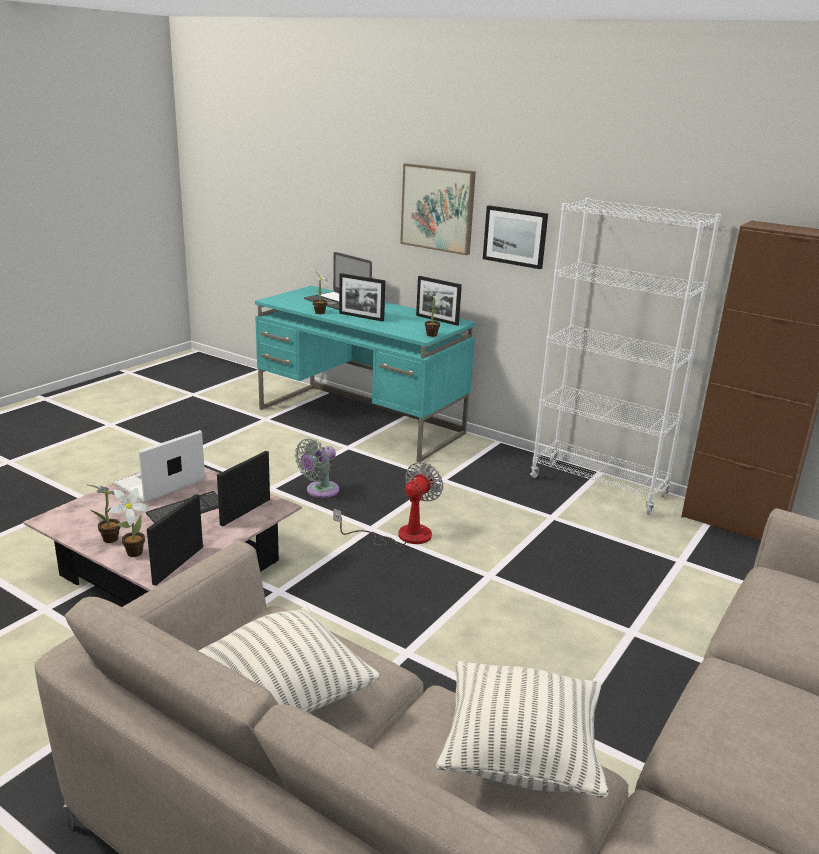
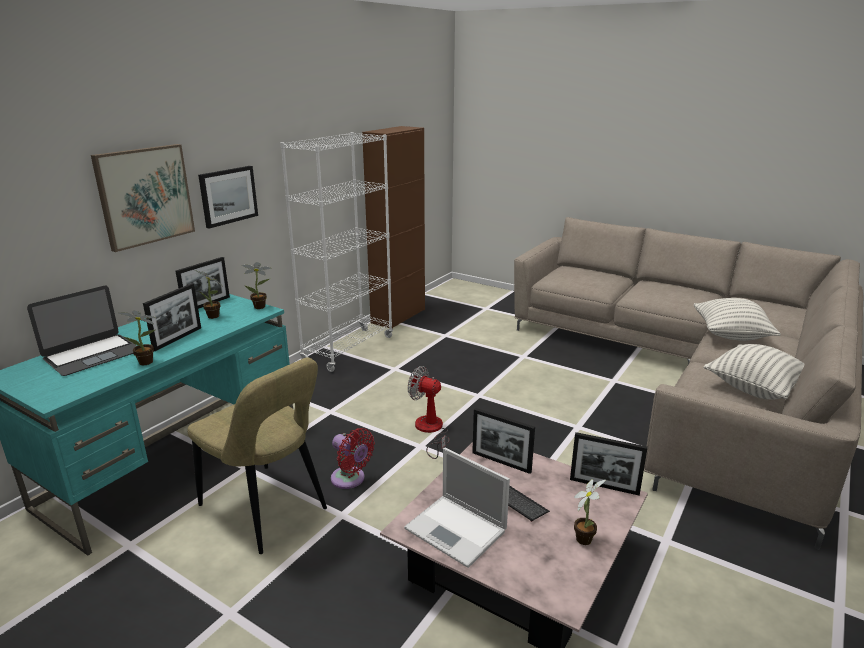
camera: 90 degrees left, 0 degrees up
(132, 553) = (601, 518): potted plant -> potted plant (214, 317)
(287, 459) = (267, 510): none -> beige chair
(320, 491) = (350, 479): grey fan -> red fan

